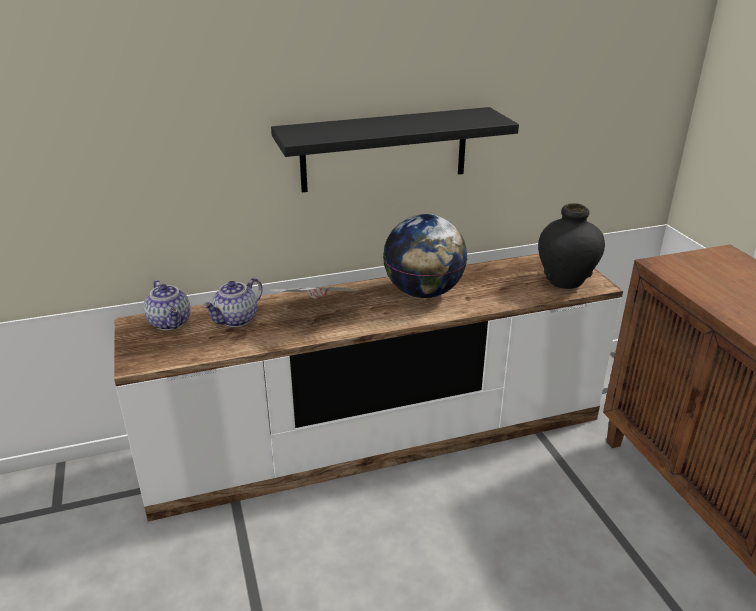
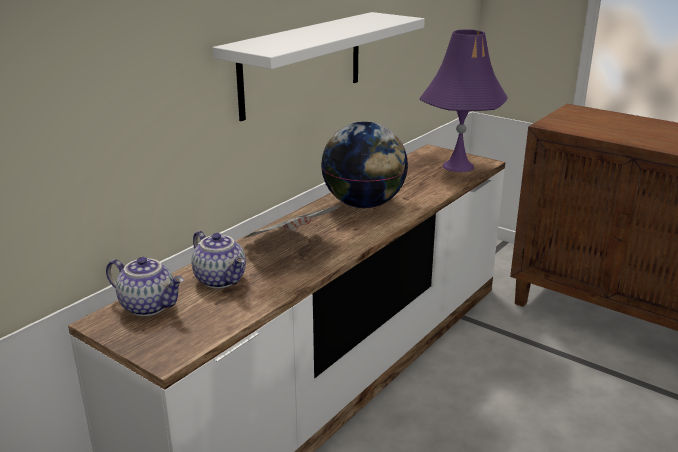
camera: 35 degrees left, 5 degrees down
(237, 320) = (221, 279): teapot -> teapot turned 45 degrees counterclockwise
(384, 149) = (302, 64): black shelf -> white shelf
(565, 281) = (458, 166): black vase -> purple table lamp

